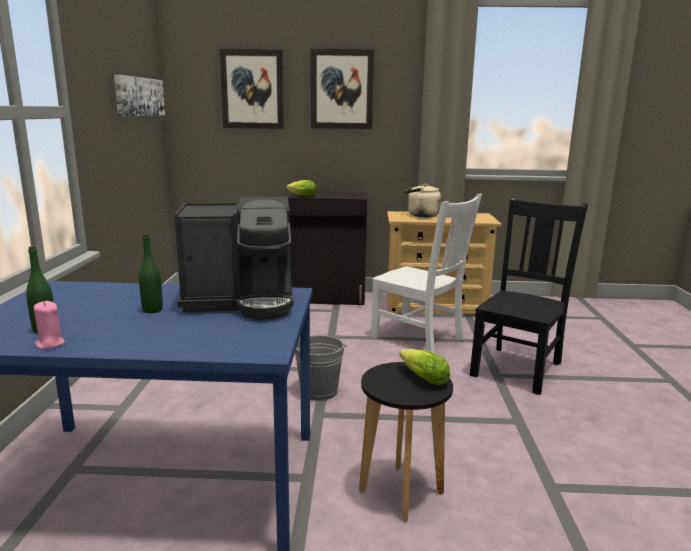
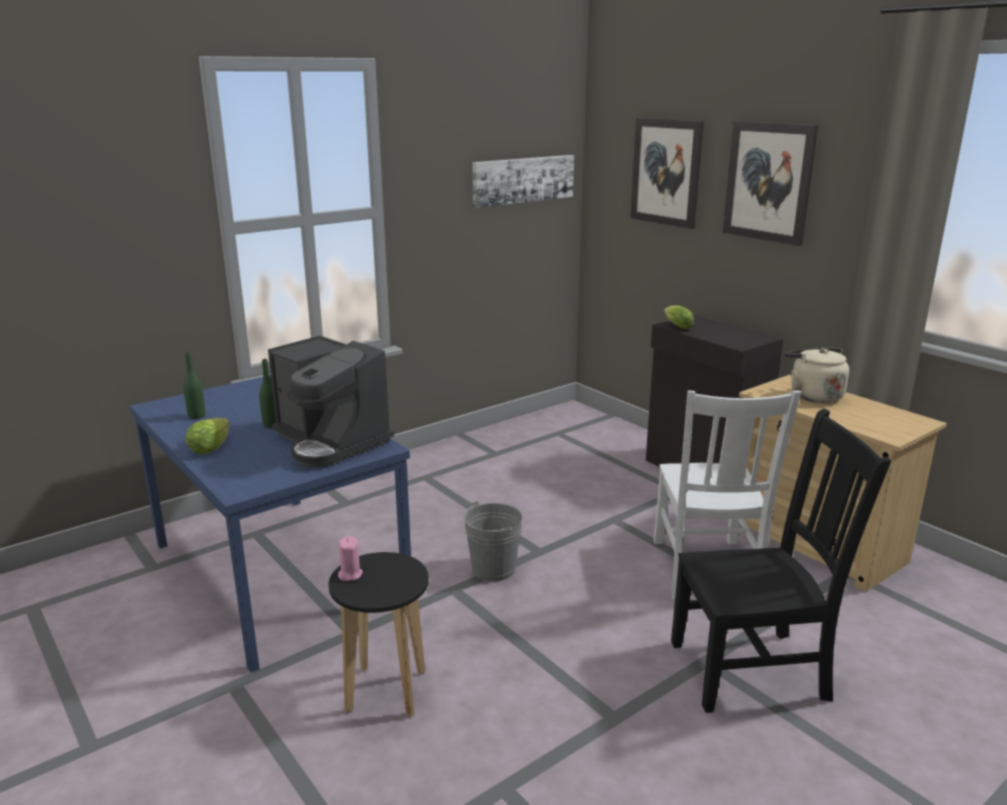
camera: 50 degrees right, 5 degrees up
(50, 344) = (176, 428): pink candle -> pink candle (350, 574)
(421, 377) = (396, 582): lettuce -> lettuce (212, 446)

